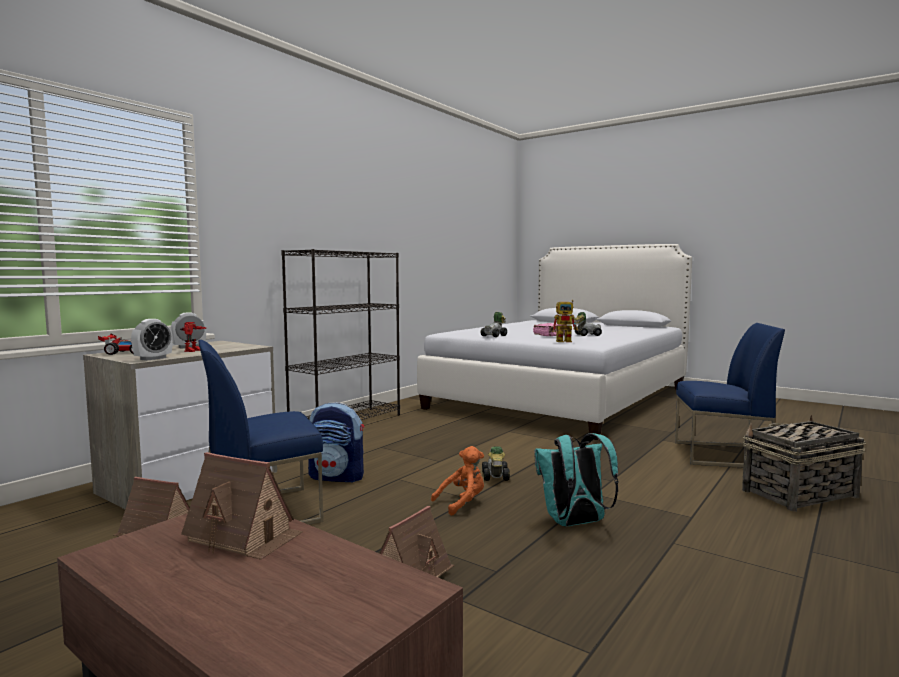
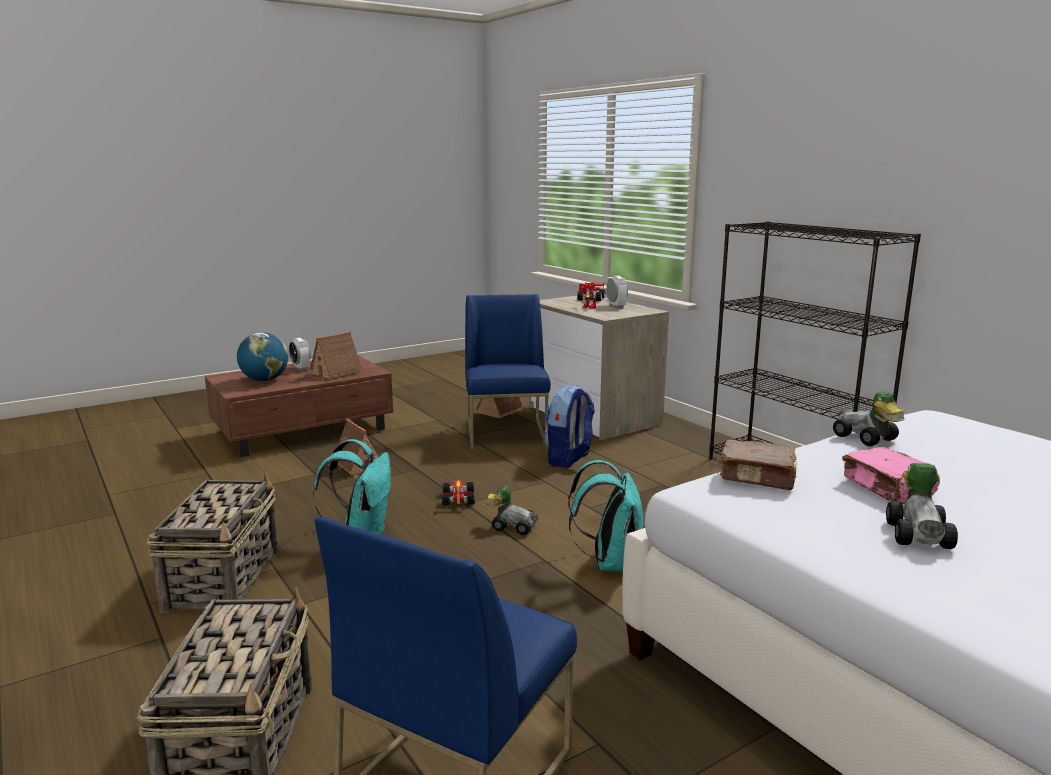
camera: 110 degrees right, 10 degrees up
(153, 358) = (549, 303): alarm clock -> alarm clock (301, 368)
(309, 593) = (264, 380): none -> globe
(462, 503) = (457, 498): orange plush toy -> toy car
(516, 450) = (609, 563): none -> turquoise backpack
(567, 341) = (758, 478): toy robot -> brown book
(720, 559) = (224, 578): none -> basket

